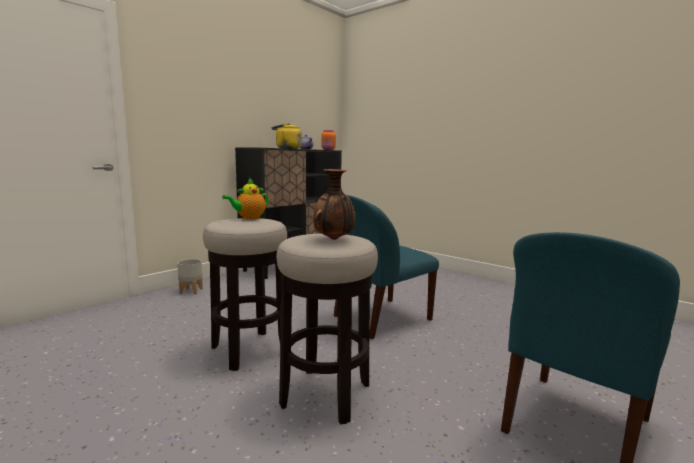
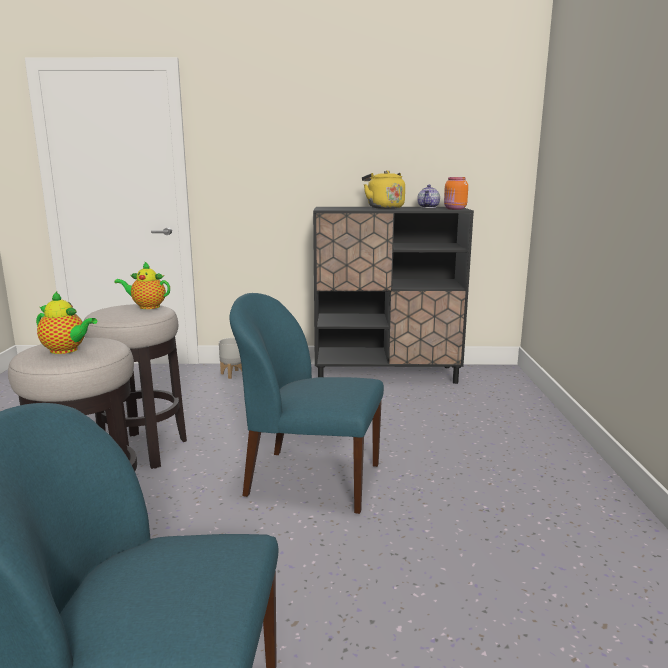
camera: 50 degrees right, 5 degrees up
(334, 239) = (66, 350): vase -> teapot

